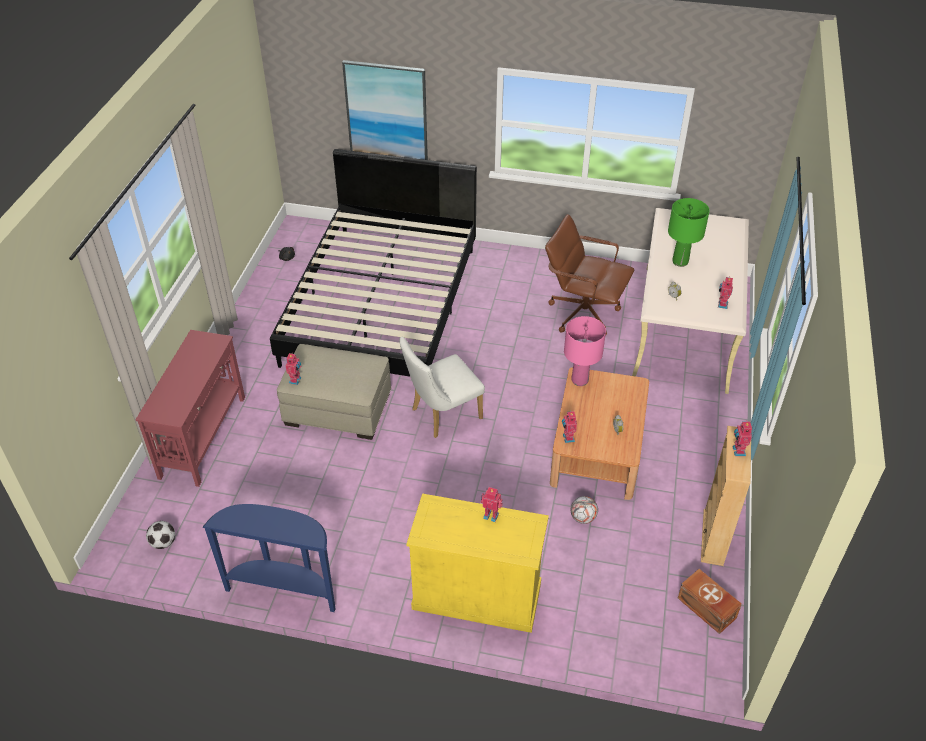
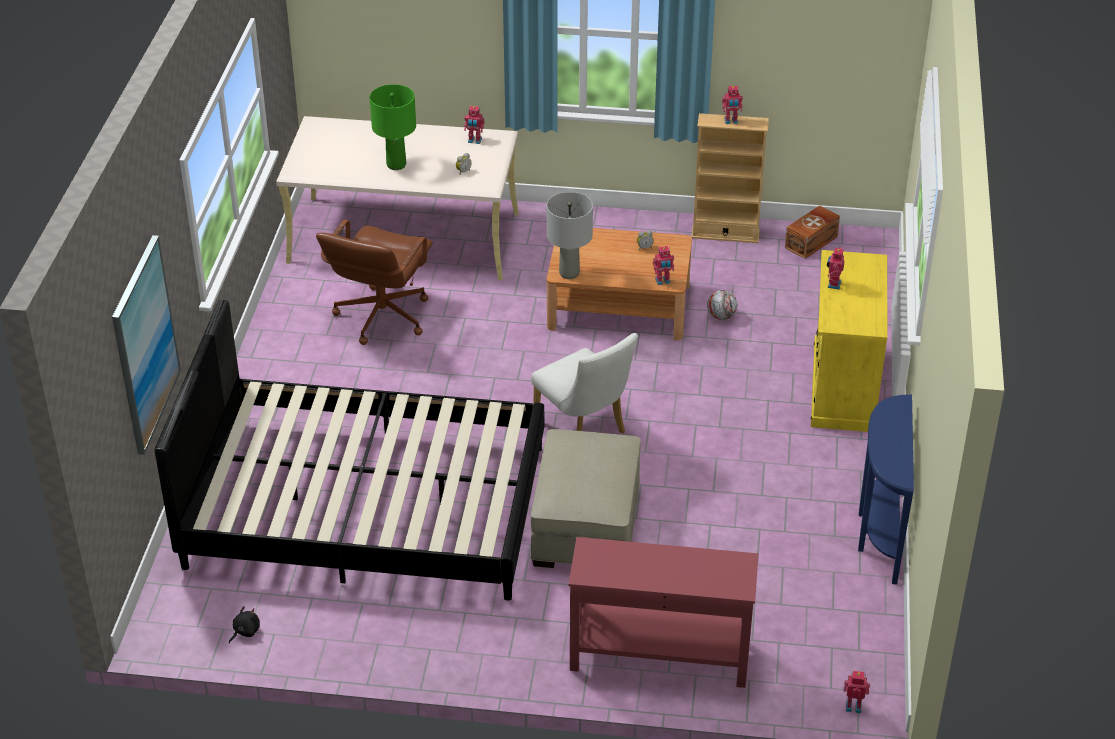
camera: 95 degrees left, 5 degrees down
(163, 543) = (845, 657): football -> none
(295, 380) = (613, 501): toy robot -> toy robot (853, 706)
(579, 381) = (569, 273): pink table lamp -> grey table lamp

